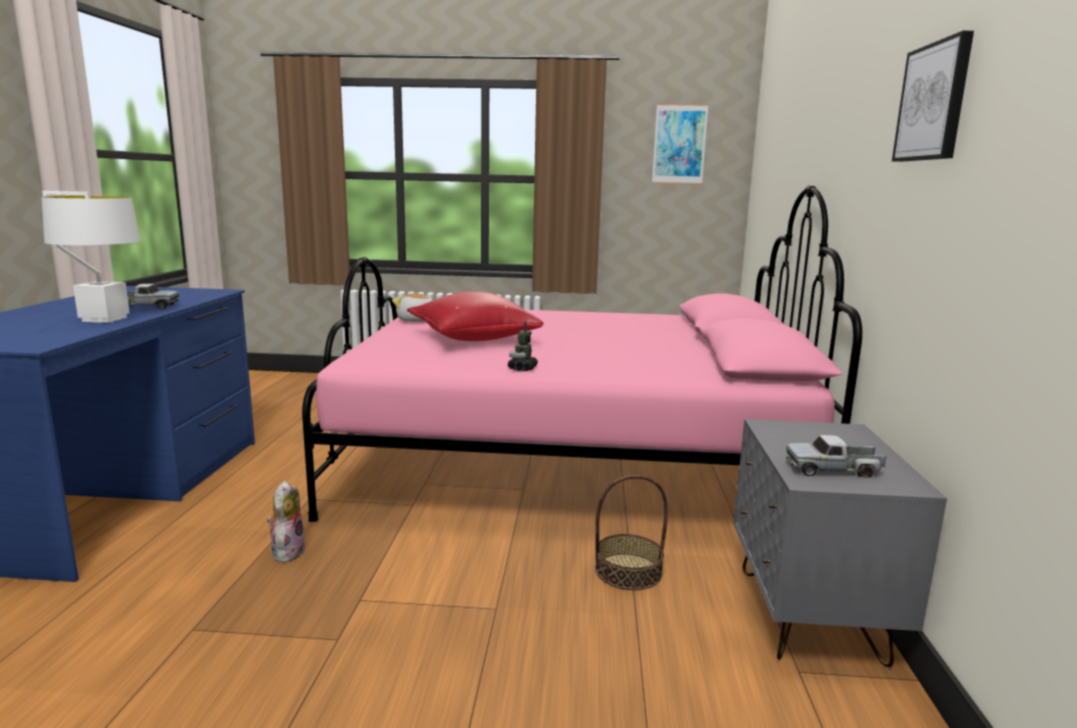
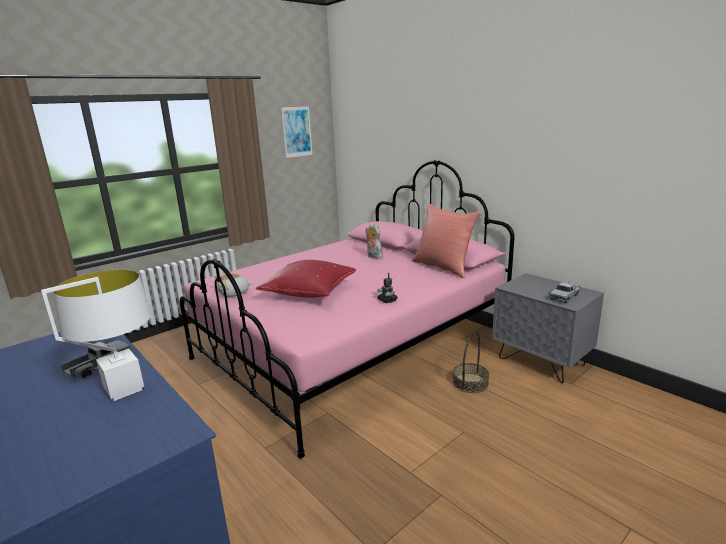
camera: 45 degrees left, 5 degrees up
(287, 551) = (324, 481): plush toy -> plush toy (373, 256)
(706, 366) = (443, 267): none -> red pillow
(934, 102) = (553, 132): picture -> none

